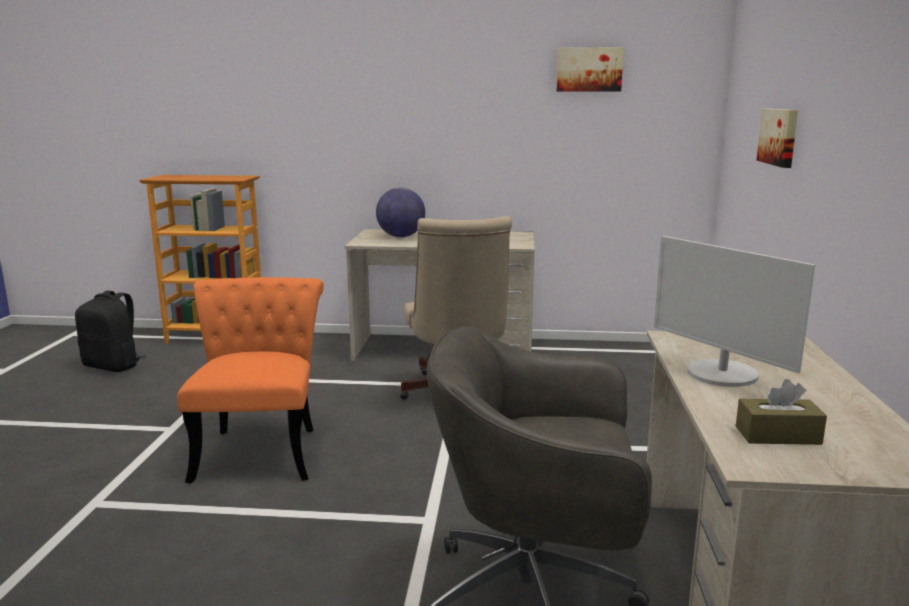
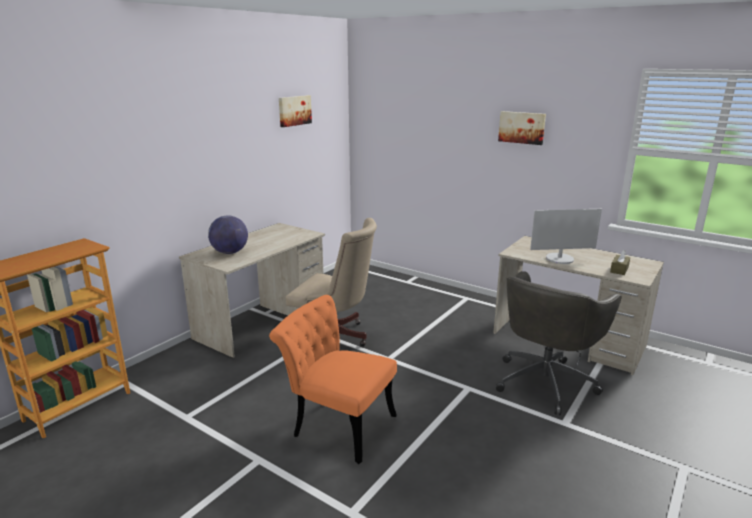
camera: 60 degrees left, 5 degrees up
(113, 366) = (60, 479): black backpack -> none
(780, 137) = (434, 146): picture -> picture (522, 127)

